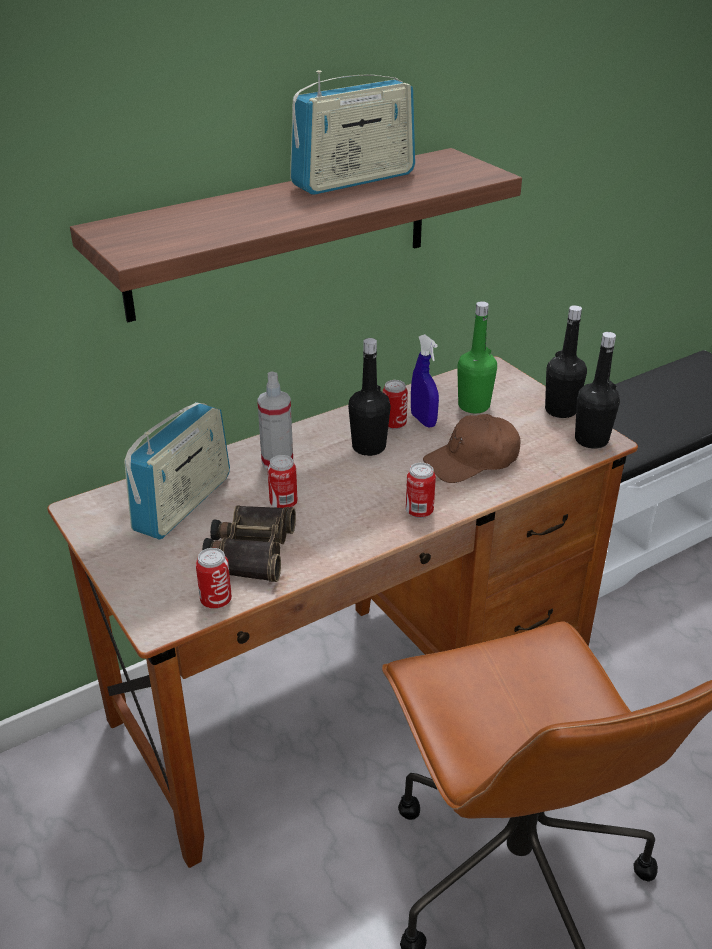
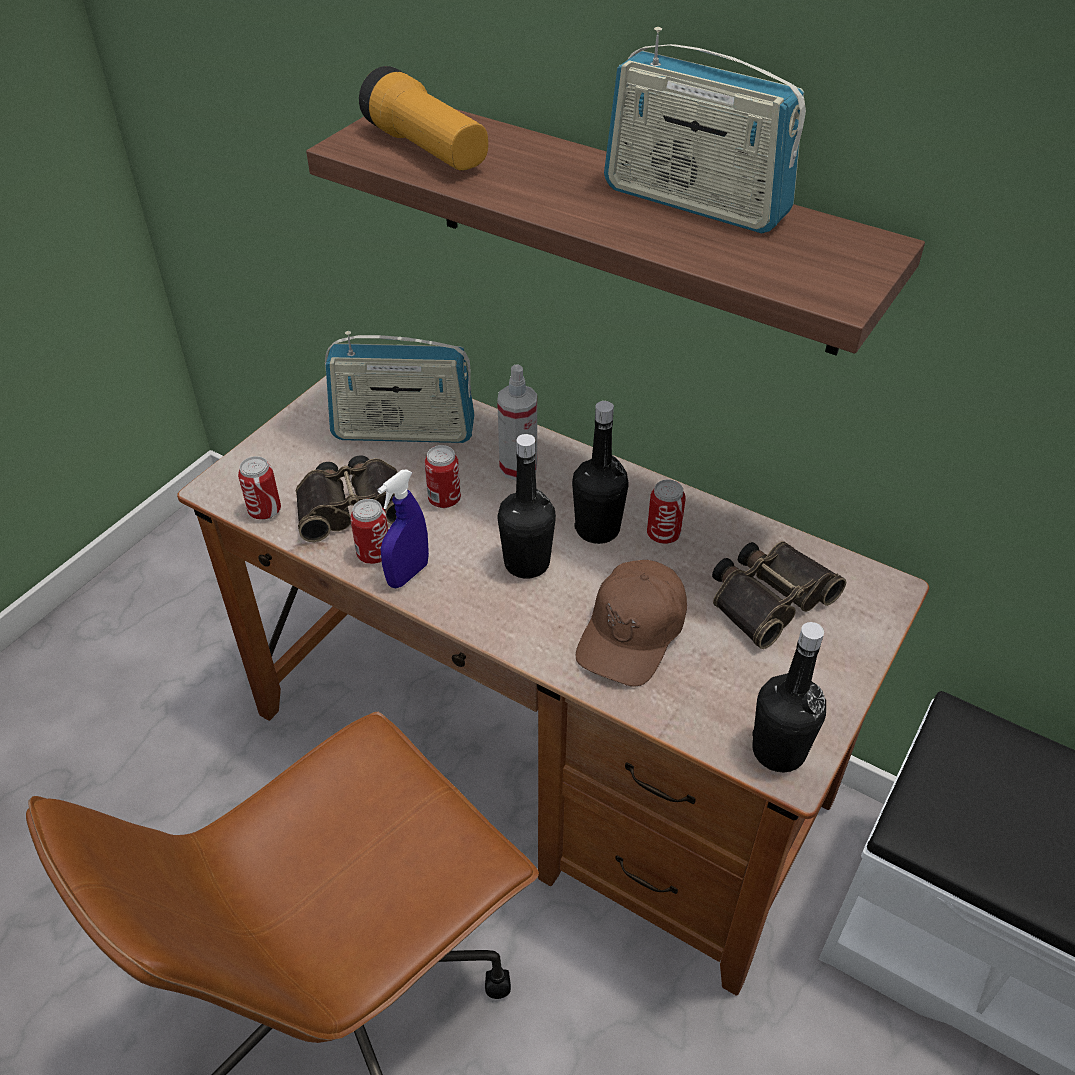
camera: 65 degrees right, 10 degrees up
(180, 232) = (426, 149): none -> flashlight
(419, 511) = (493, 614): can -> can (374, 554)
(423, 420) = (693, 558): blue spray bottle -> blue spray bottle (408, 574)
(472, 461) = (632, 633): brown cap -> brown cap turned 105 degrees counterclockwise
(474, 406) = (768, 597): green bottle -> binoculars
(560, 410) = (833, 695): black bottle -> black bottle (527, 563)

